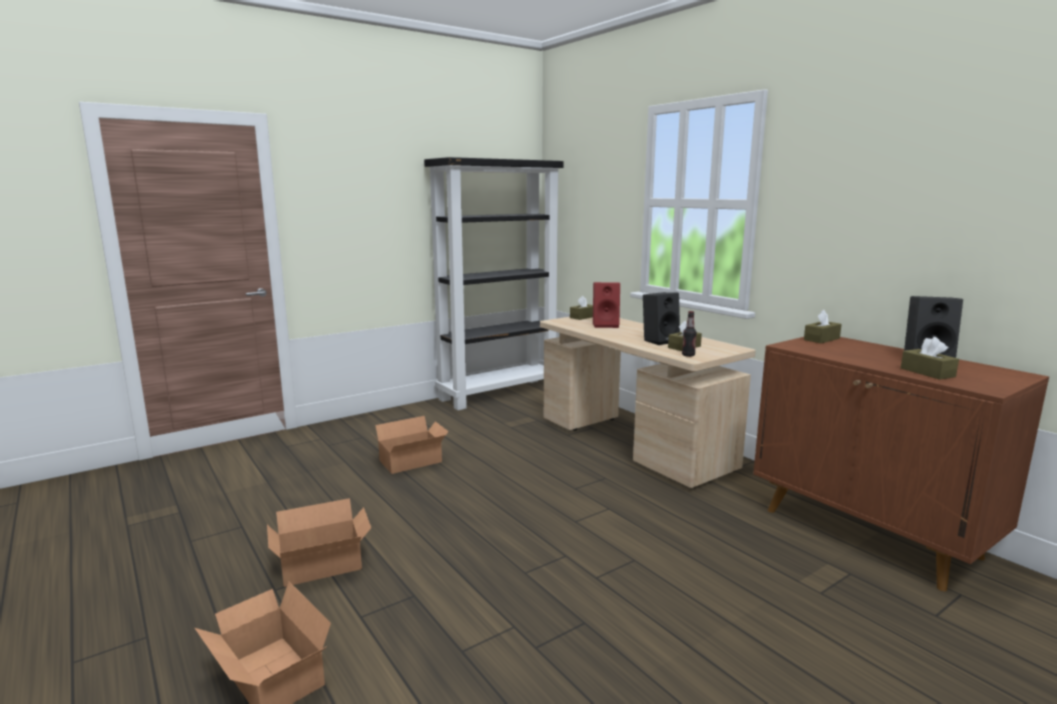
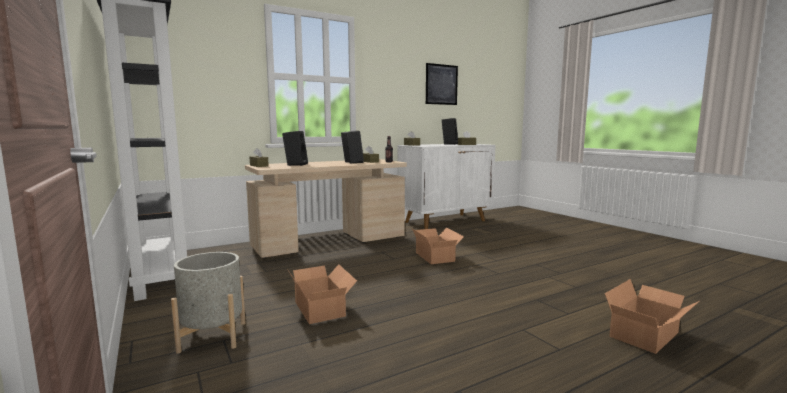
camera: 85 degrees left, 5 degrees down
(323, 566) = (517, 332): cardboard box -> cardboard box (436, 256)
(369, 433) = (213, 337): none -> grey planter
(606, 325) = (295, 164): red speaker -> black speaker
(870, 533) = (445, 221): brown cabinet -> white cabinet
(976, 204) = (441, 84): none -> picture

